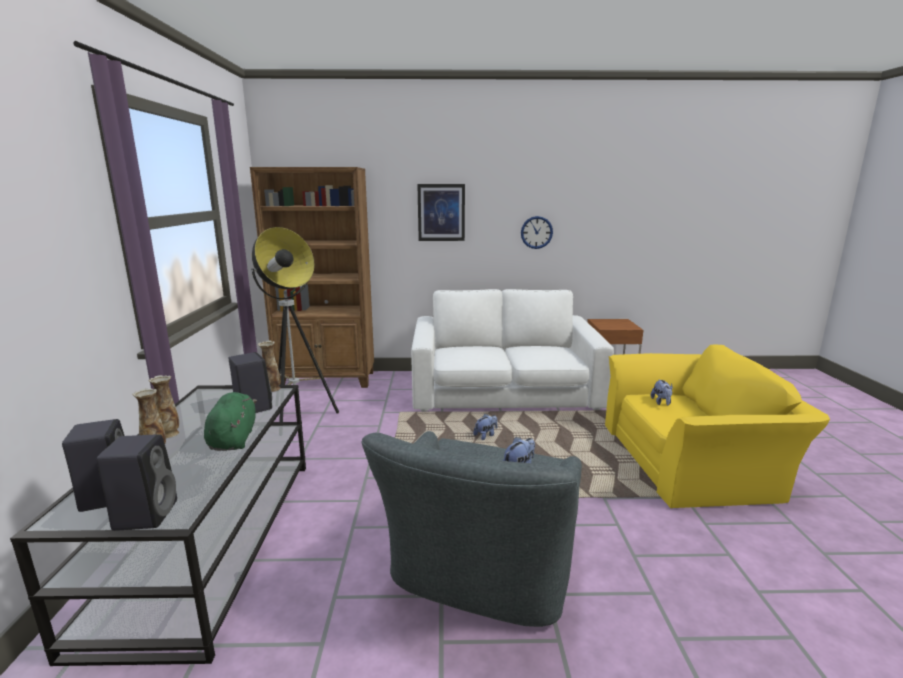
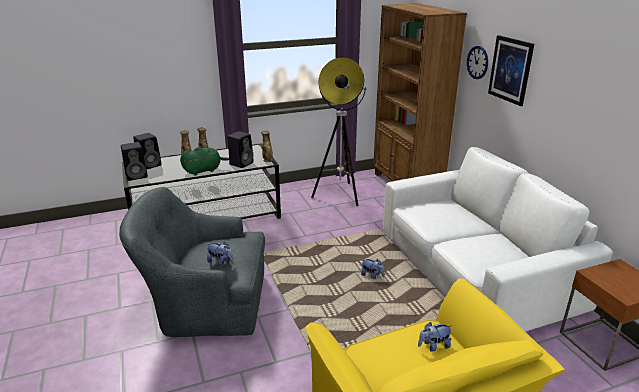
camera: 70 degrees right, 10 degrees up
(536, 232) = (589, 122): wall clock -> wall clock (477, 62)

